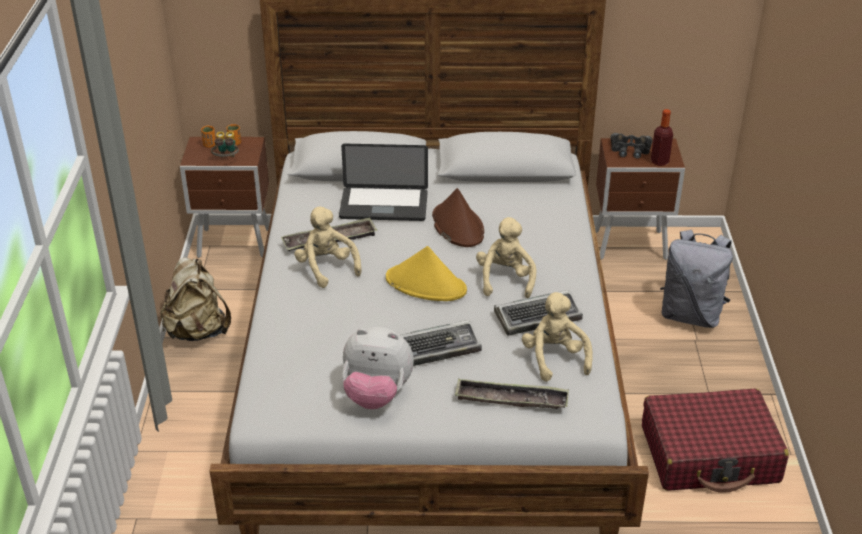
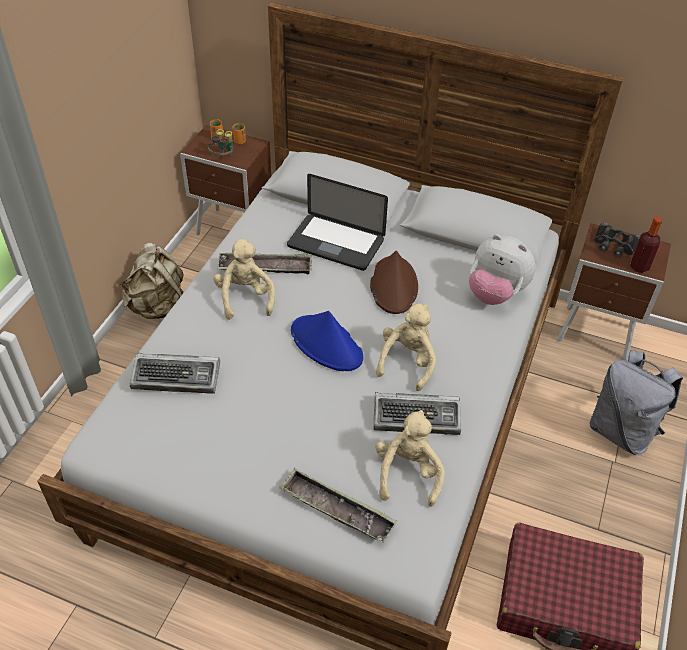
camera: 20 degrees right, 10 degrees up
(376, 395) = (211, 458): plush toy -> plush toy (495, 293)
(426, 284) = (327, 344): yellow hat -> blue hat
(437, 348) = (297, 422): keyboard -> keyboard (177, 377)

